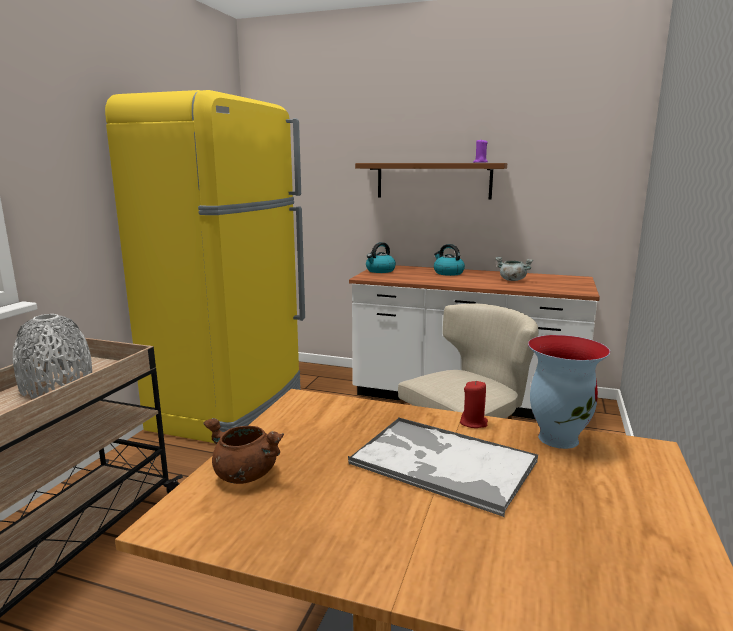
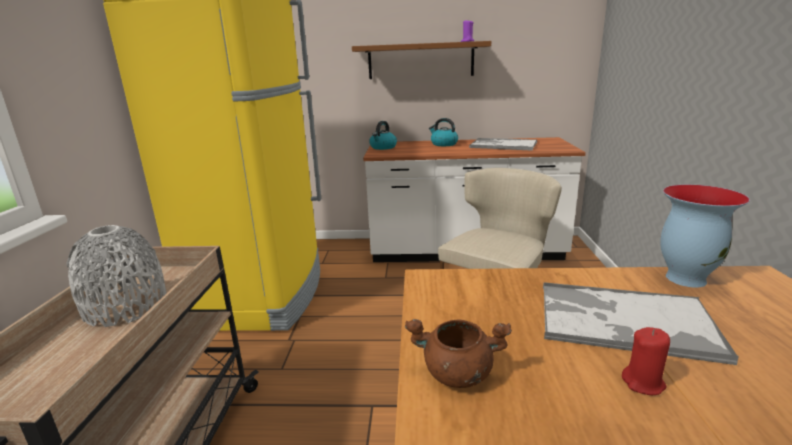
camera: 15 degrees left, 5 degrees up
(474, 423) = (604, 276): red candle -> red candle (643, 383)
(511, 280) = (502, 145): grey cooking pot -> tray

